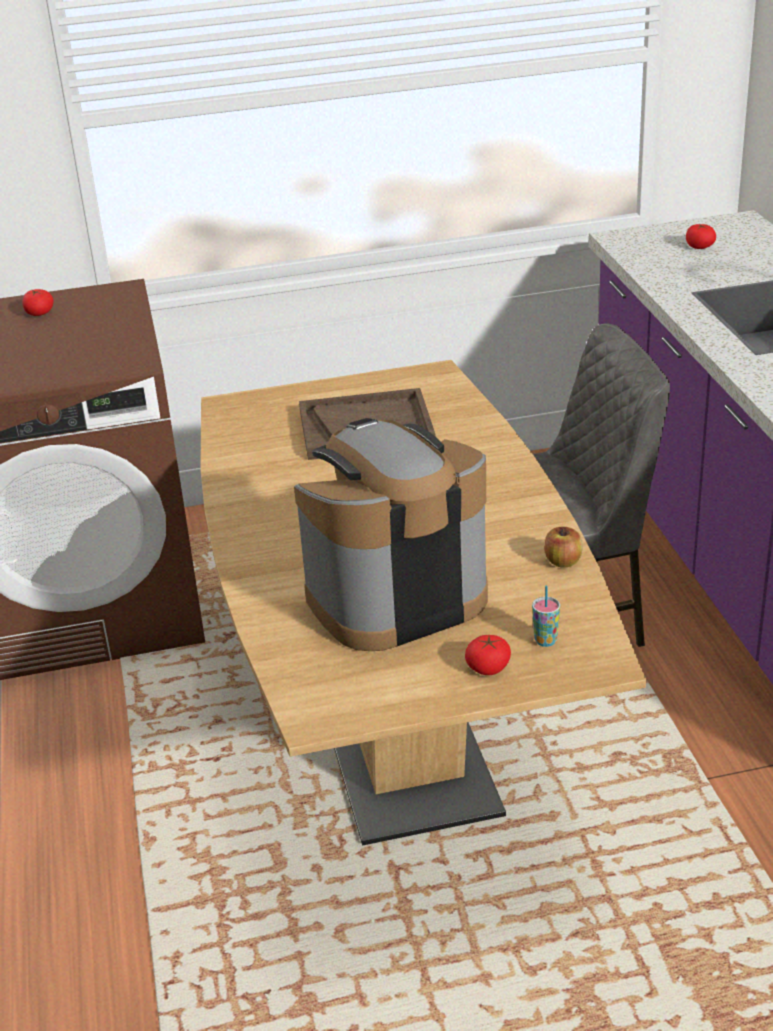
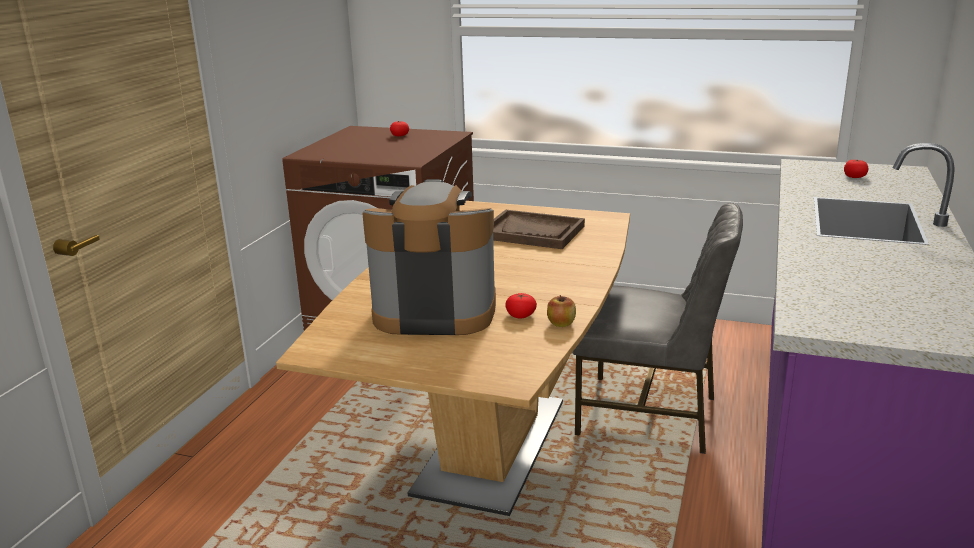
camera: 30 degrees right, 10 degrees down
(488, 667) = (438, 361): tomato -> tomato (520, 315)
(545, 641) = (492, 359): cup -> none

